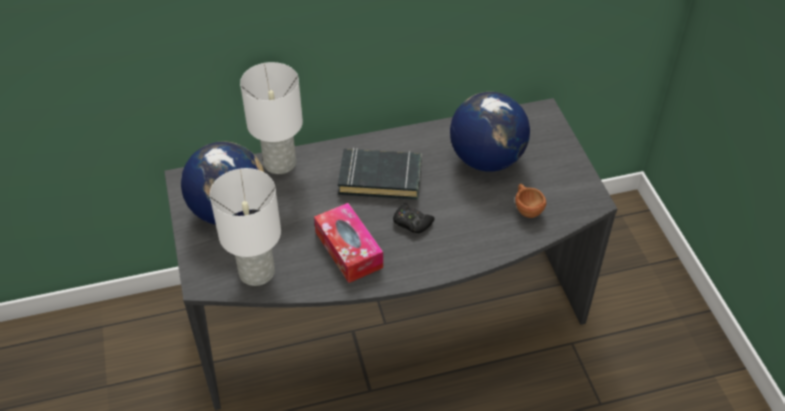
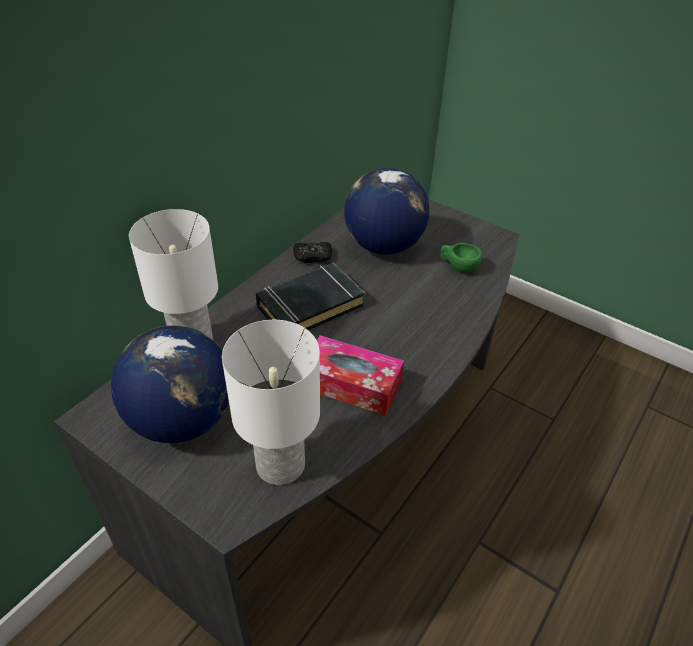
camera: 40 degrees left, 5 degrees down
(412, 222) = (381, 327): black game controller -> black game controller (313, 256)
(526, 208) = (458, 267): brown cup -> green cup

